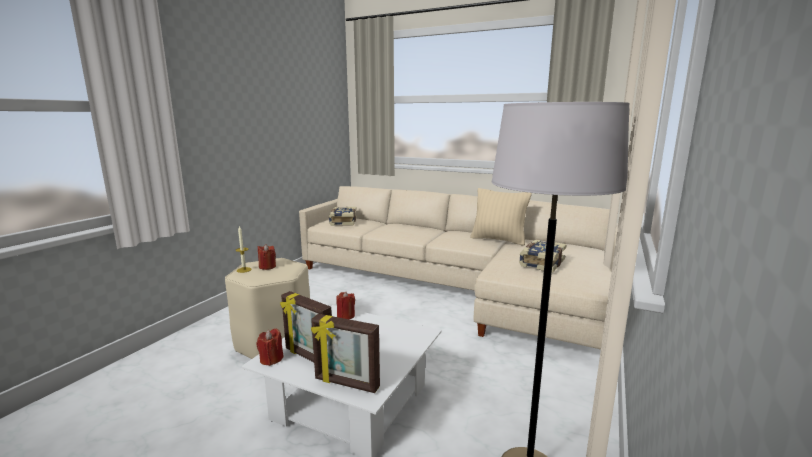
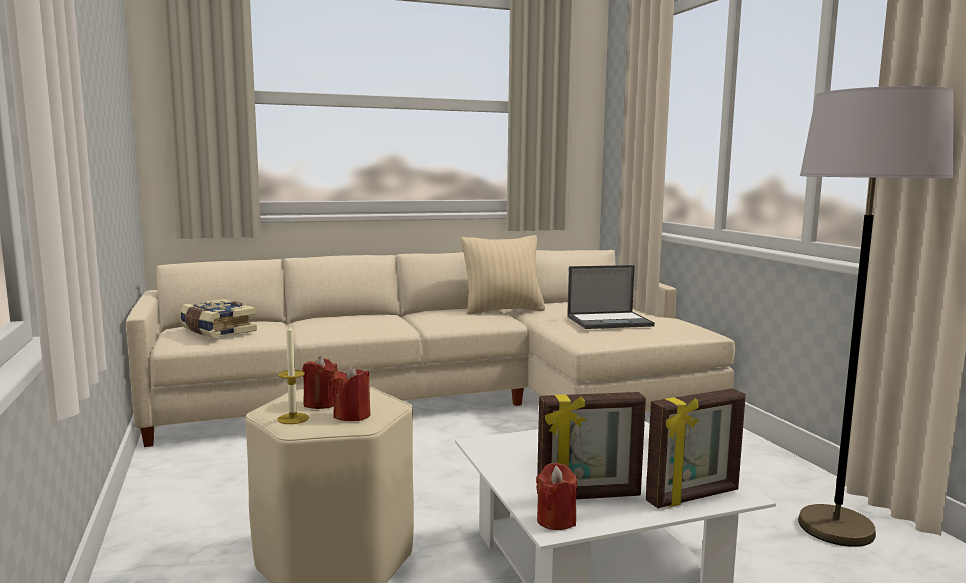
camera: 45 degrees left, 5 degrees down
(346, 316) = (509, 443): red candle -> red candle (352, 416)
(541, 263) = (610, 321): book -> laptop

